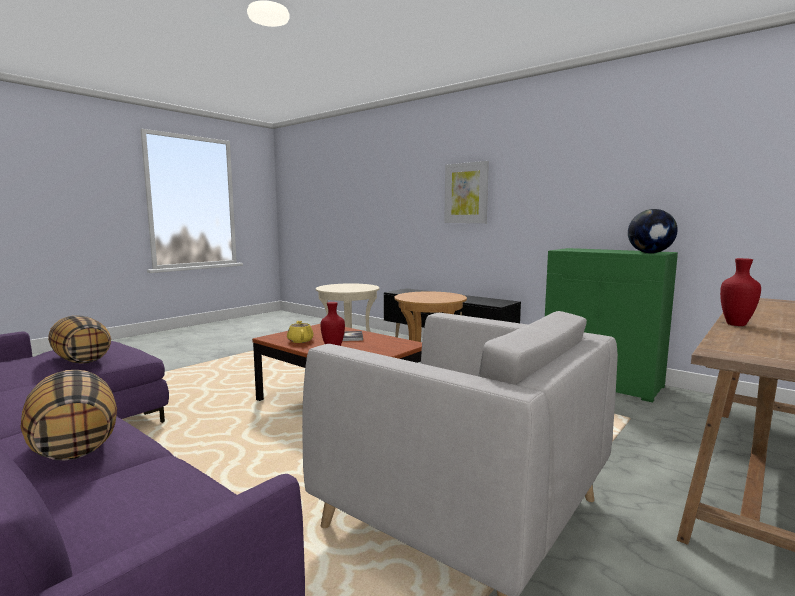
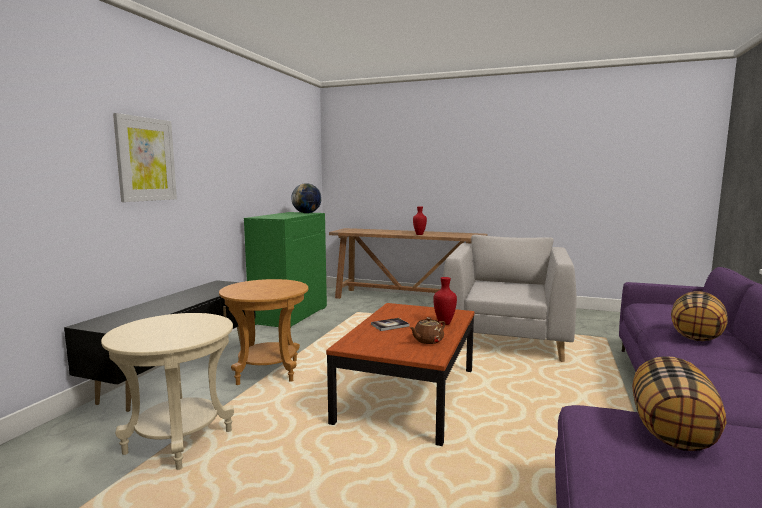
camera: 110 degrees left, 0 degrees up
(300, 340) = (427, 341): yellow teapot -> brown teapot

